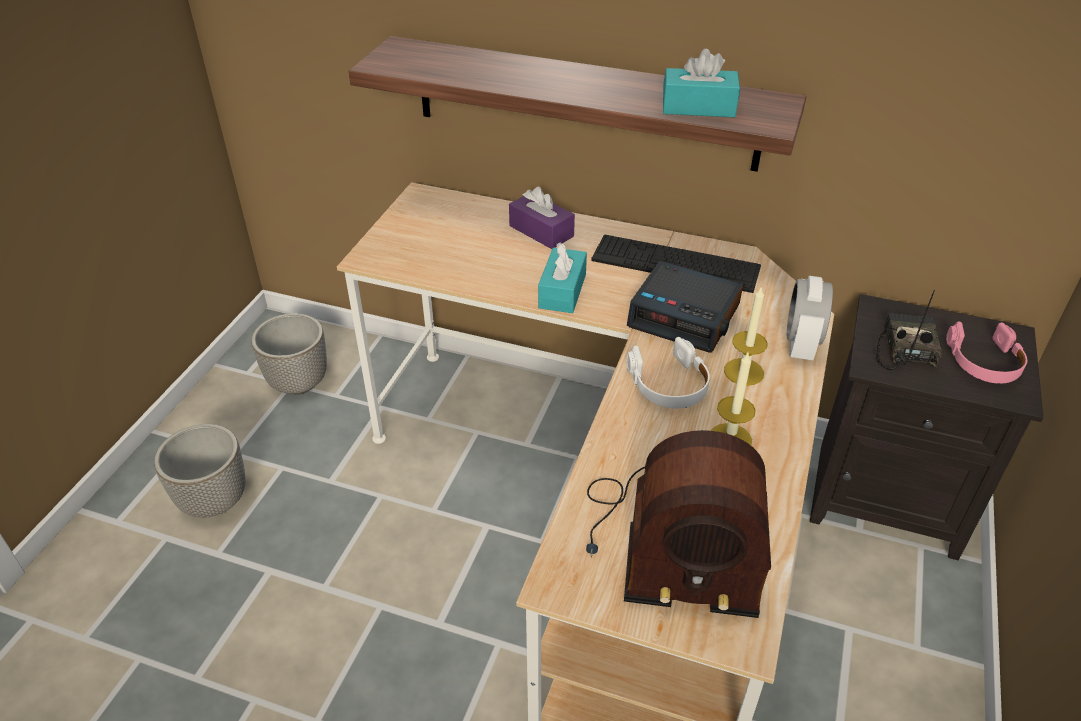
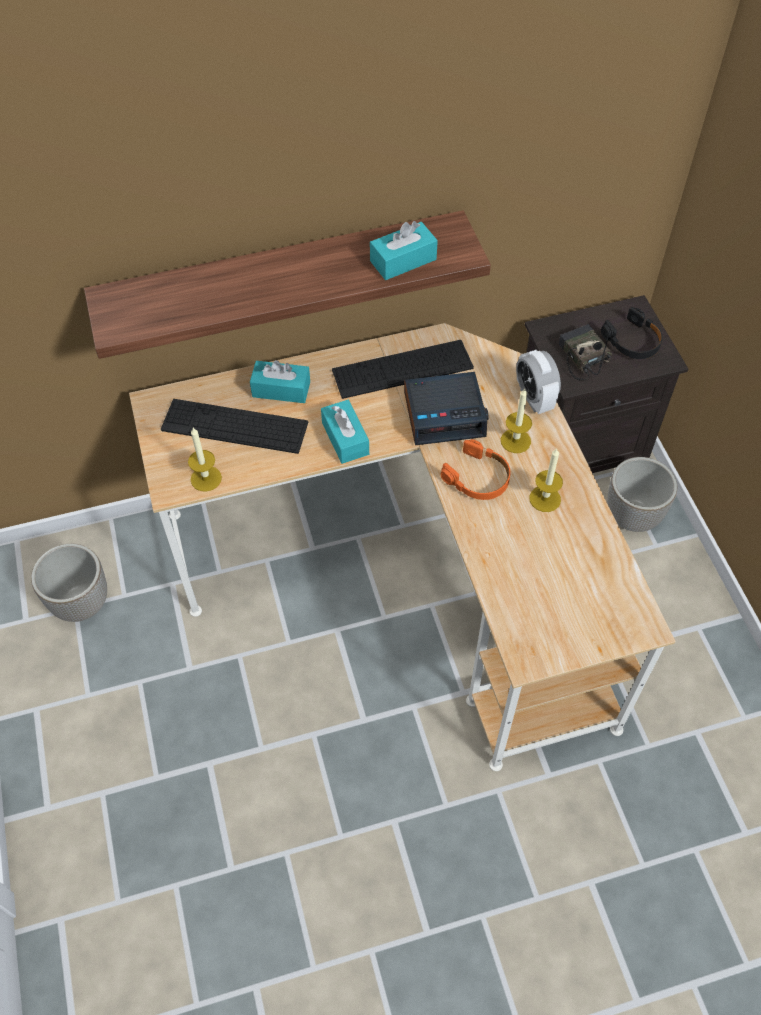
camera: 35 degrees left, 15 degrees up
(214, 500) = (111, 741): planter -> planter (631, 515)
(405, 264) = (206, 478): none -> candle
(471, 239) = (234, 426): none -> keyboard
(541, 231) = (281, 389): purple tissue box -> turquoise tissue box
(668, 543) = (565, 594): radio -> none
(669, 384) = (478, 478): white headphones -> orange headphones
(984, 361) = (633, 341): pink headphones -> black headphones

